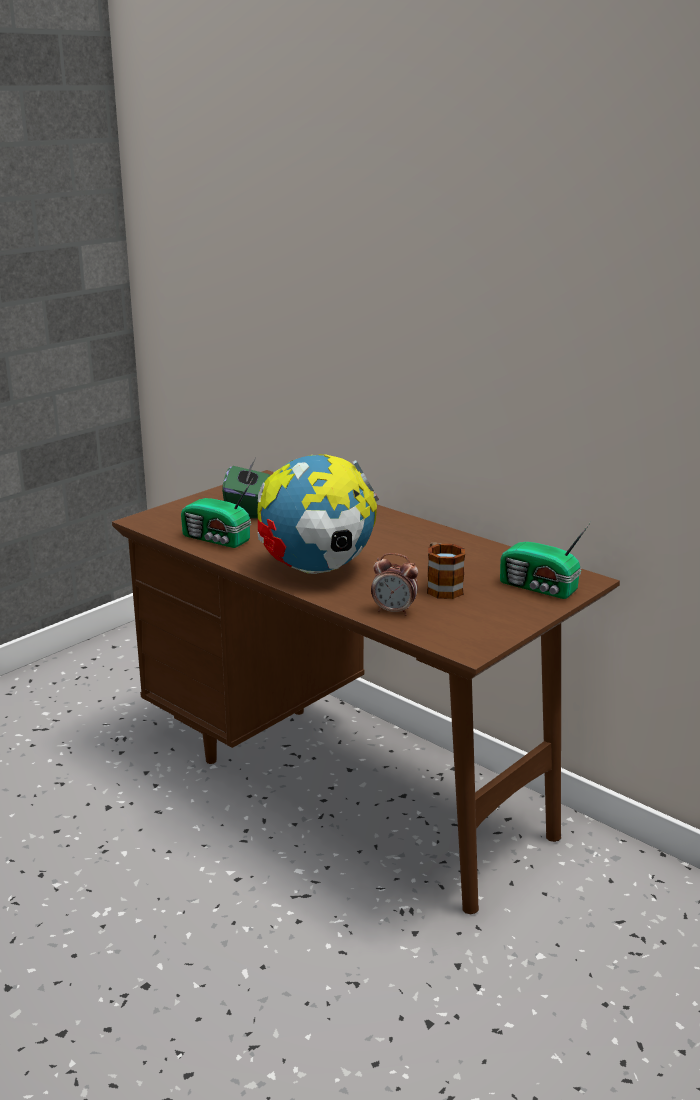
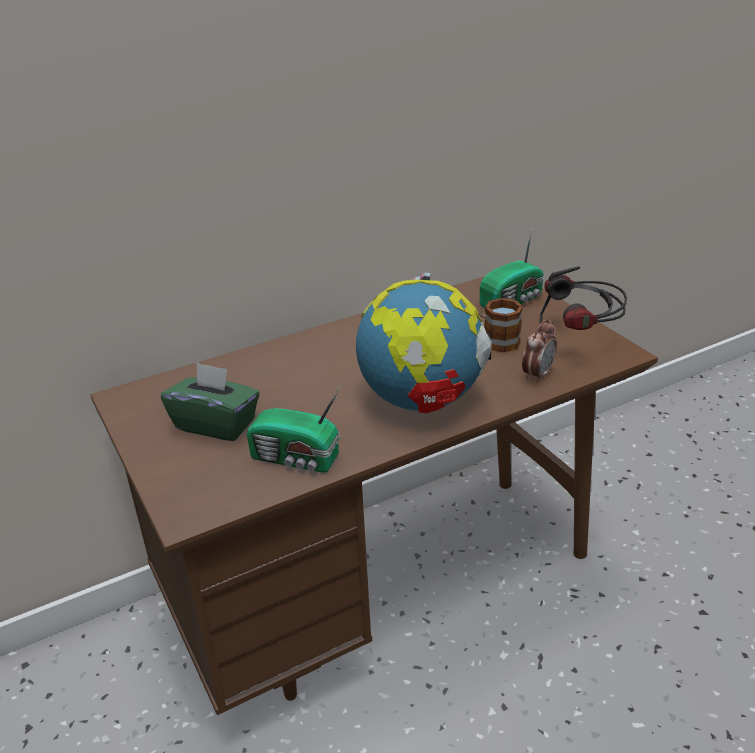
camera: 70 degrees left, 10 degrees up
(217, 539) = (296, 459): radio -> radio turned 60 degrees clockwise
(477, 627) = (580, 341): none -> headphones

